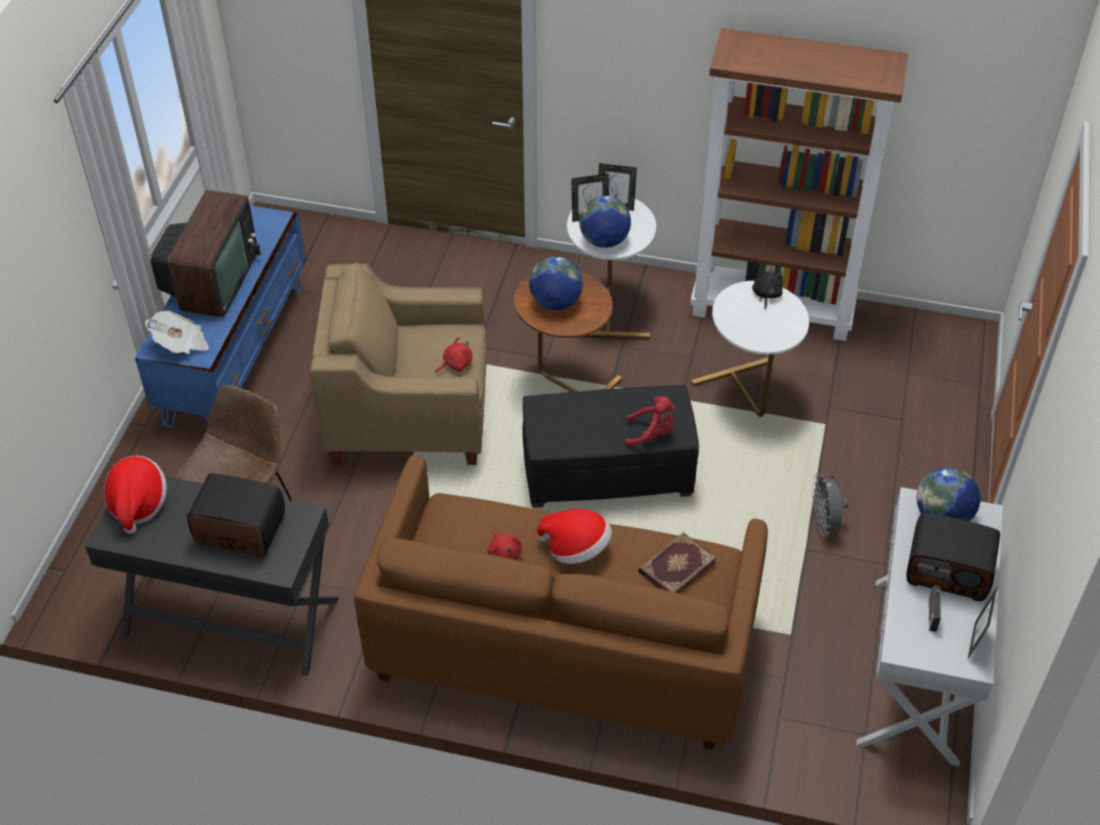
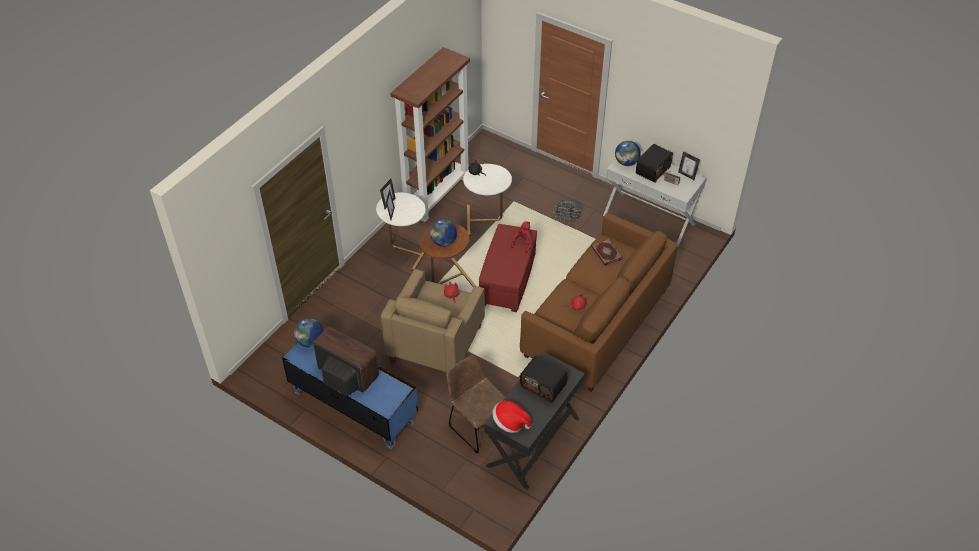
camera: 70 degrees left, 0 degrees up
(181, 344) = (388, 397): newspaper -> none
(239, 531) = (544, 385): radio -> radio turned 90 degrees counterclockwise
(576, 548) = (583, 282): hat -> none
(604, 241) = (411, 214): globe -> globe (310, 341)
(607, 473) = (508, 280): black ottoman -> red ottoman

